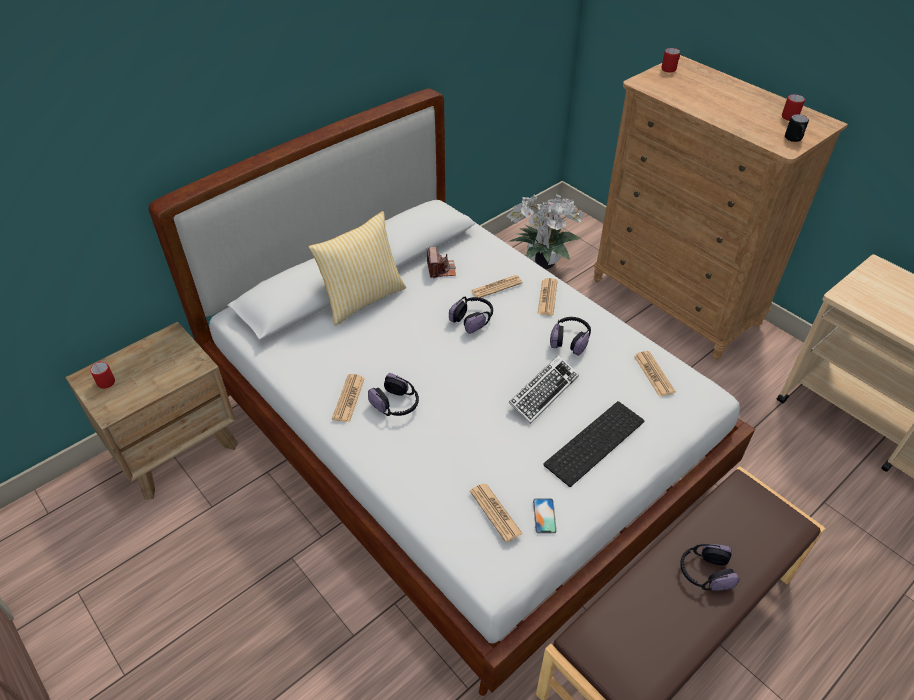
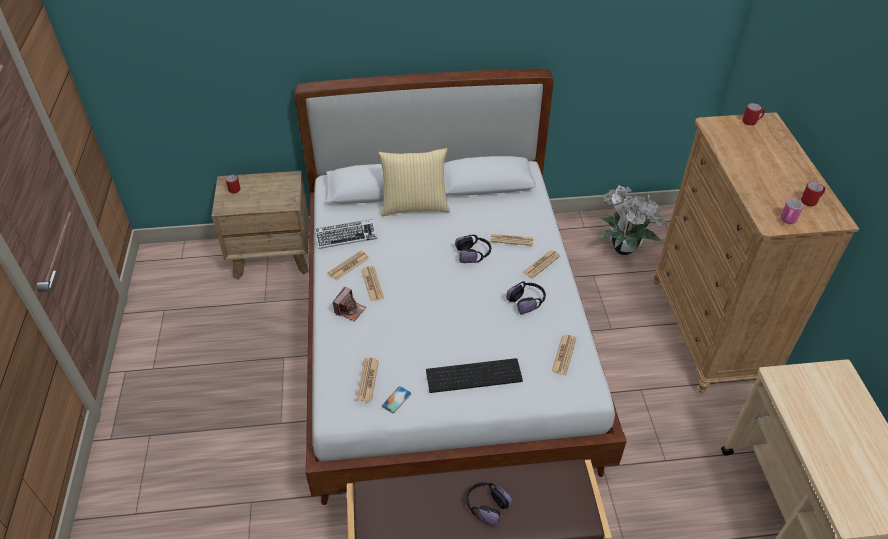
camera: 35 degrees right, 0 degrees up
(396, 404) = (372, 284): headphones -> newspaper
(441, 269) = (485, 210): camera -> camera (350, 310)
(543, 392) = (473, 325): keyboard -> keyboard (346, 236)
(794, 140) = (787, 221): black mug -> pink mug

